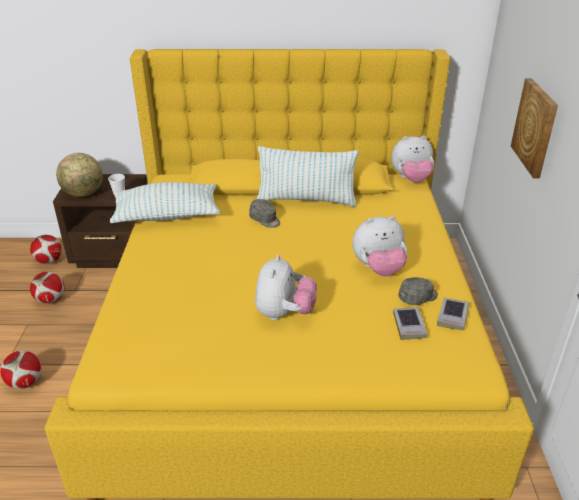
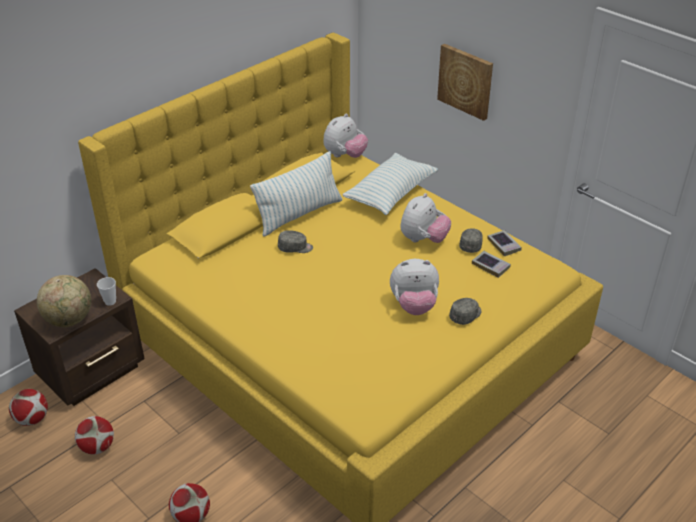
camera: 45 degrees left, 5 degrees up
(167, 216) = (214, 289): pillow -> pillow (390, 194)
(284, 313) = (414, 306): plush toy -> plush toy turned 120 degrees clockwise
(316, 351) = (466, 315): none -> grey cap

